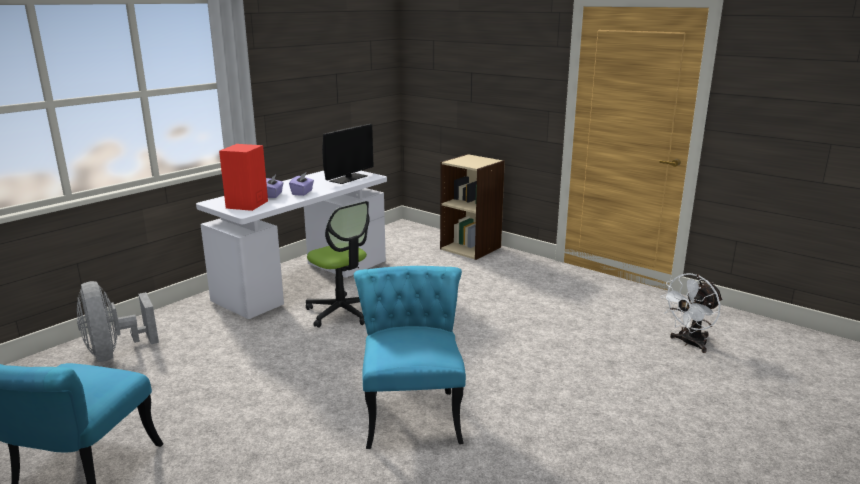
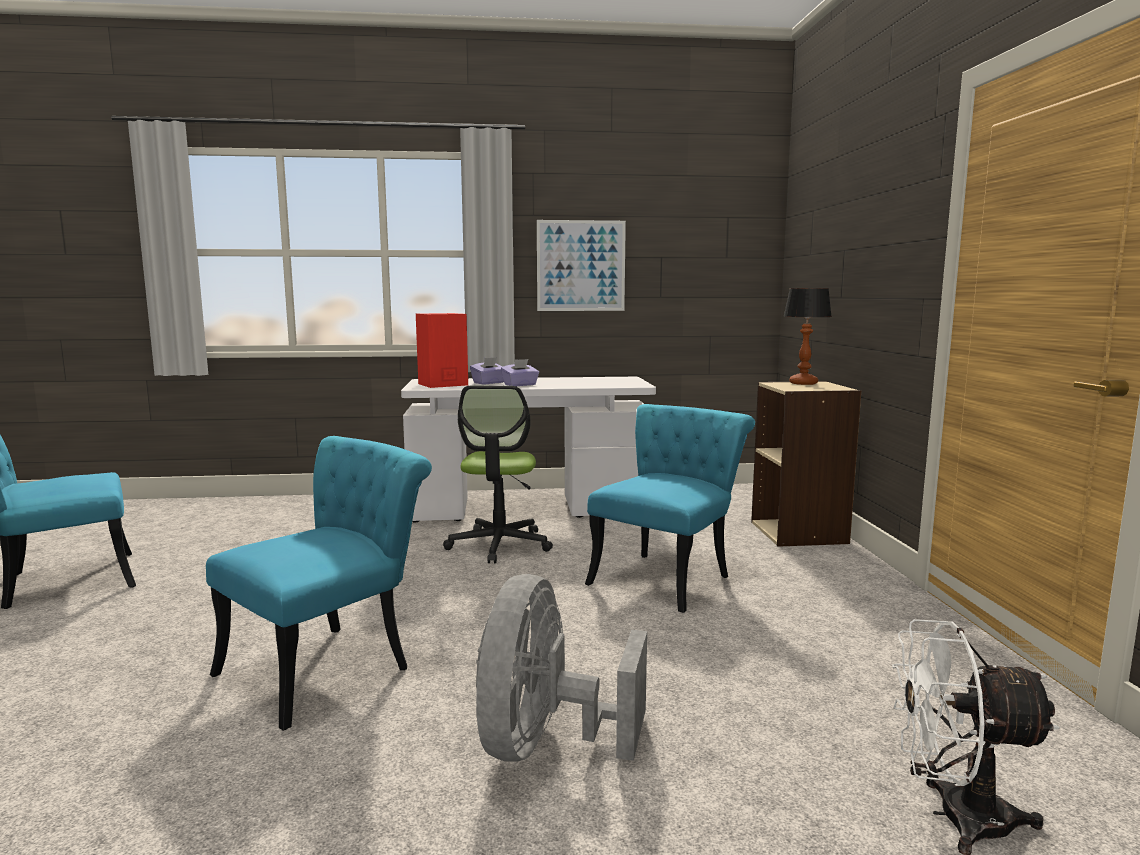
camera: 45 degrees right, 10 degrees down
(115, 352) = (276, 512): grey fan -> grey fan (546, 744)
(290, 86) = (581, 266): none -> picture
(348, 178) = (606, 383): monitor -> none
(461, 295) = (667, 576): none -> turquoise chair
(465, 158) = (804, 383): none -> table lamp

